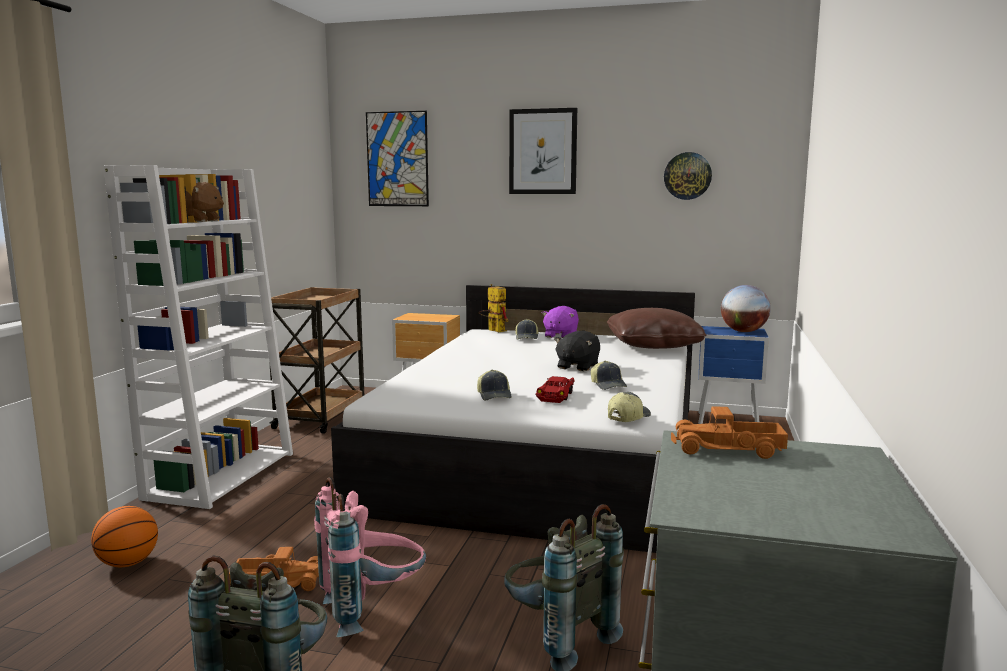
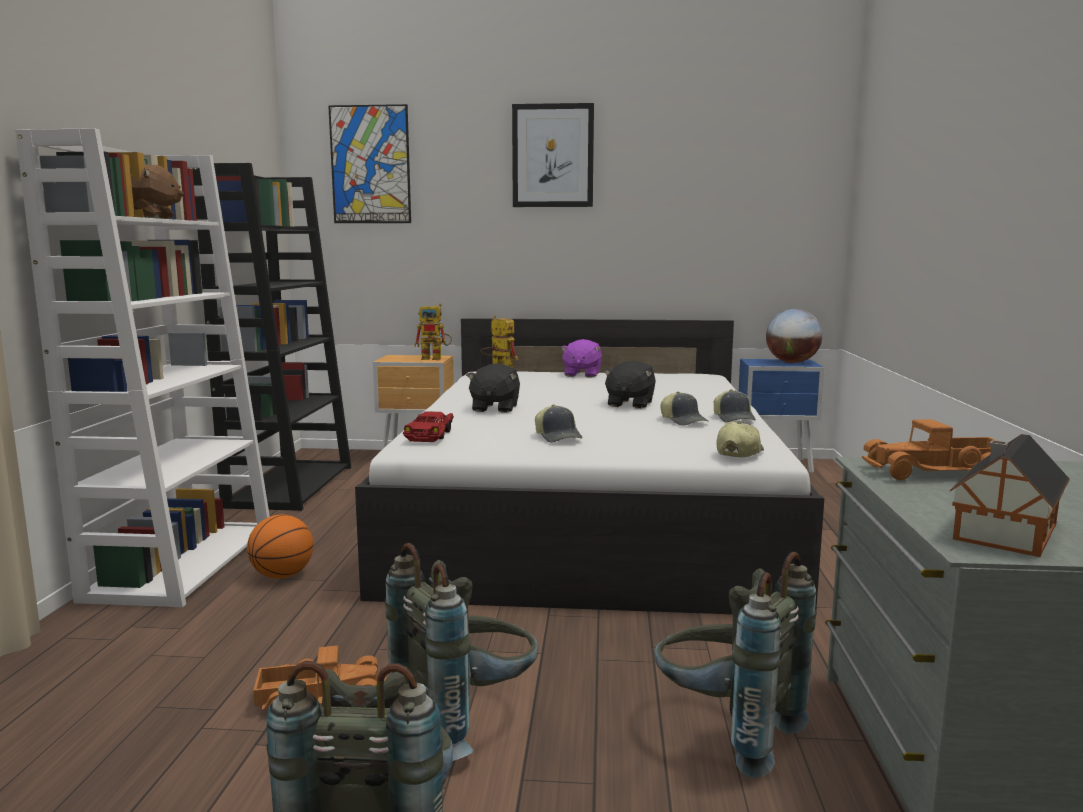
camera: 10 degrees left, 0 degrees up
(128, 563) = (87, 690): basketball -> basketball (282, 575)
(321, 417) = (290, 485): brown cart -> black bookcase
(372, 610) = (468, 721): pink backpack -> grey backpack
(444, 318) = (436, 358): none -> toy robot
(465, 366) = (494, 408): none -> black plush toy
(527, 337) = (546, 377): cap -> cap (734, 419)
(557, 396) = (634, 434): red toy car -> red toy car (431, 435)
(653, 345) = (696, 381): brown pillow -> none
(687, 176) = (723, 185): wall clock -> none
(716, 504) = (1002, 533): none -> toy house

